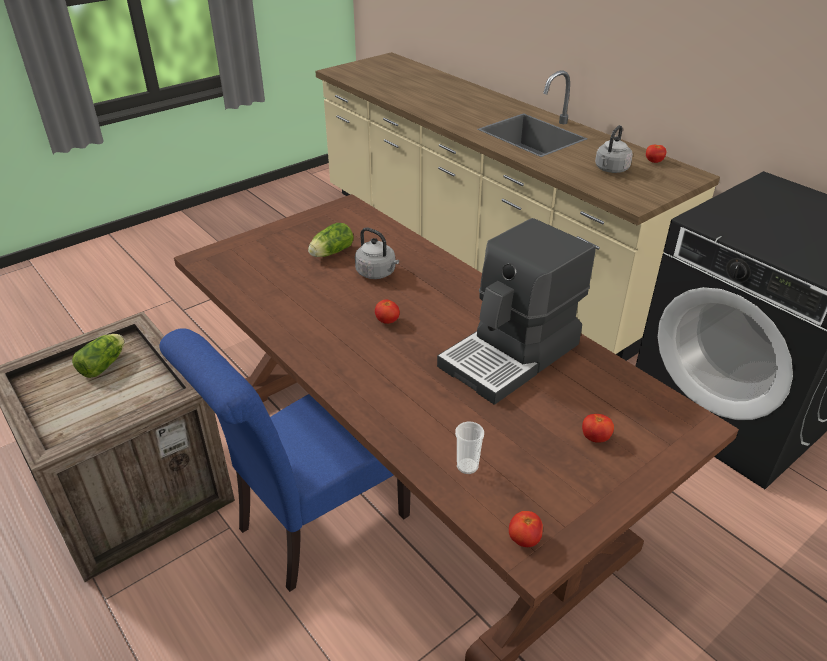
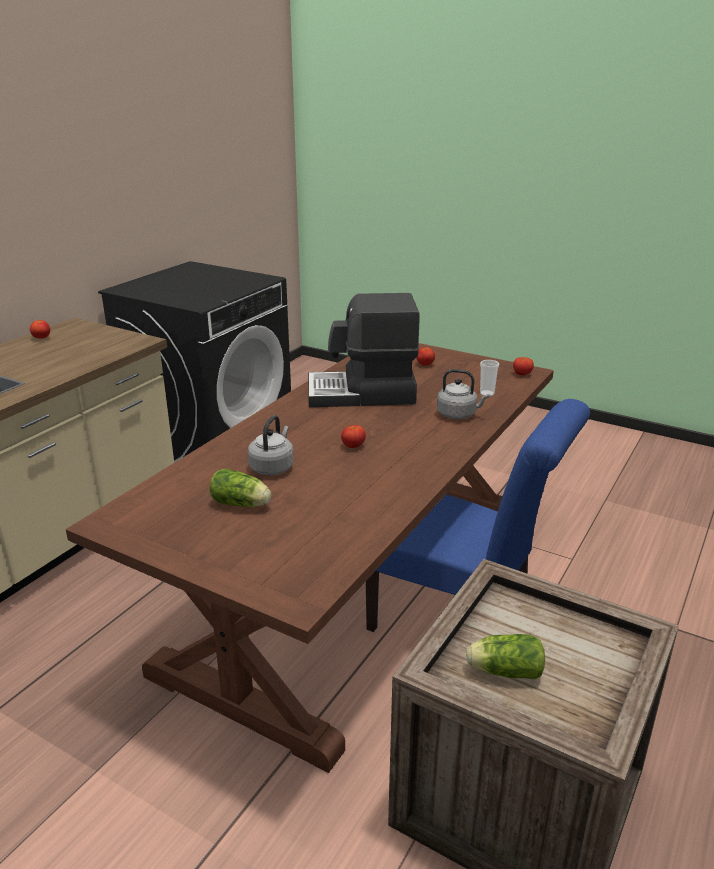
camera: 110 degrees left, 10 degrees down
(512, 355) = (362, 394): coffee machine -> coffee machine turned 150 degrees clockwise
(610, 169) = (62, 352): grey kettle -> grey kettle (458, 414)

